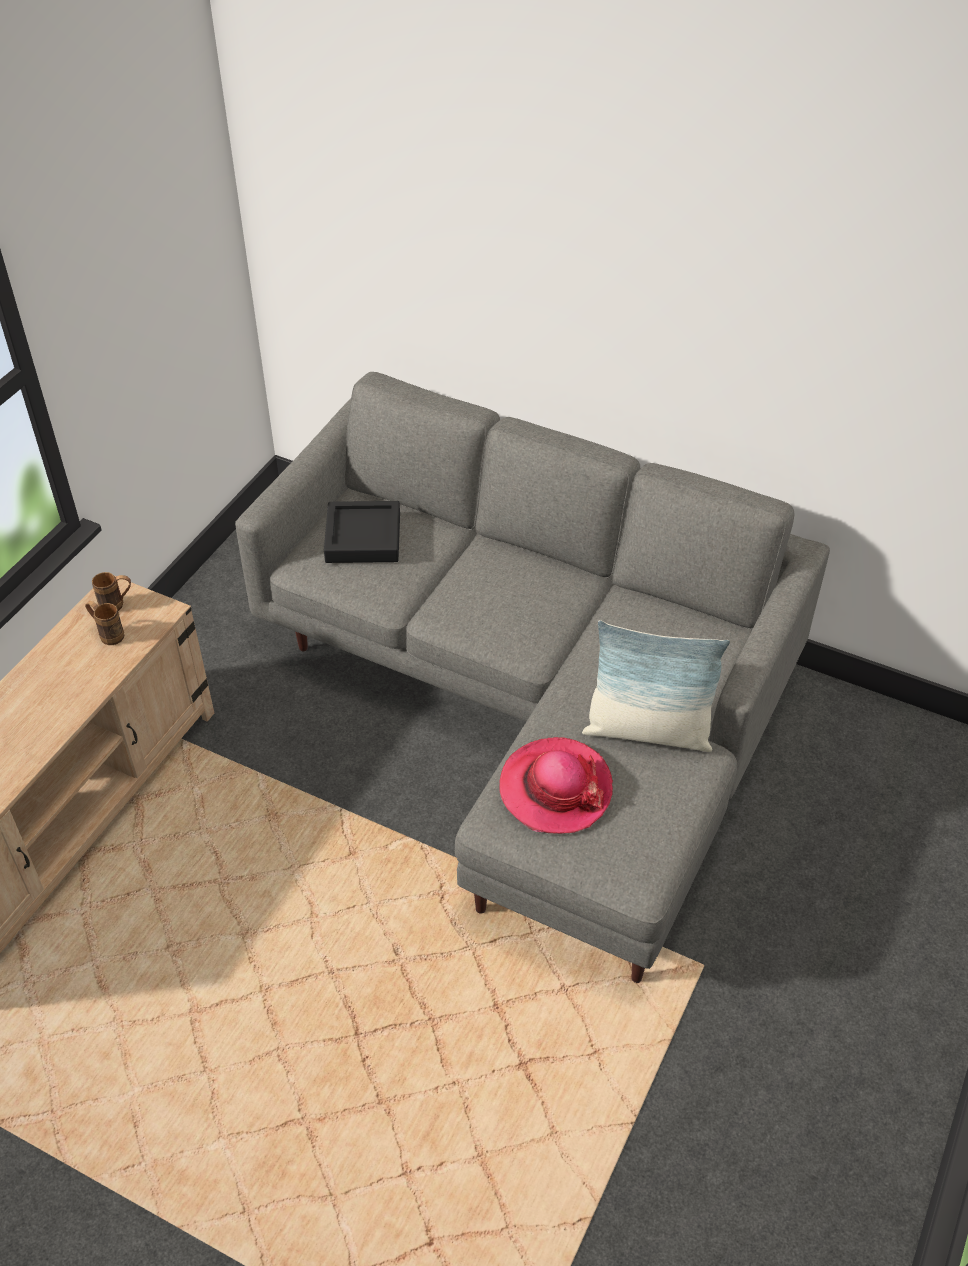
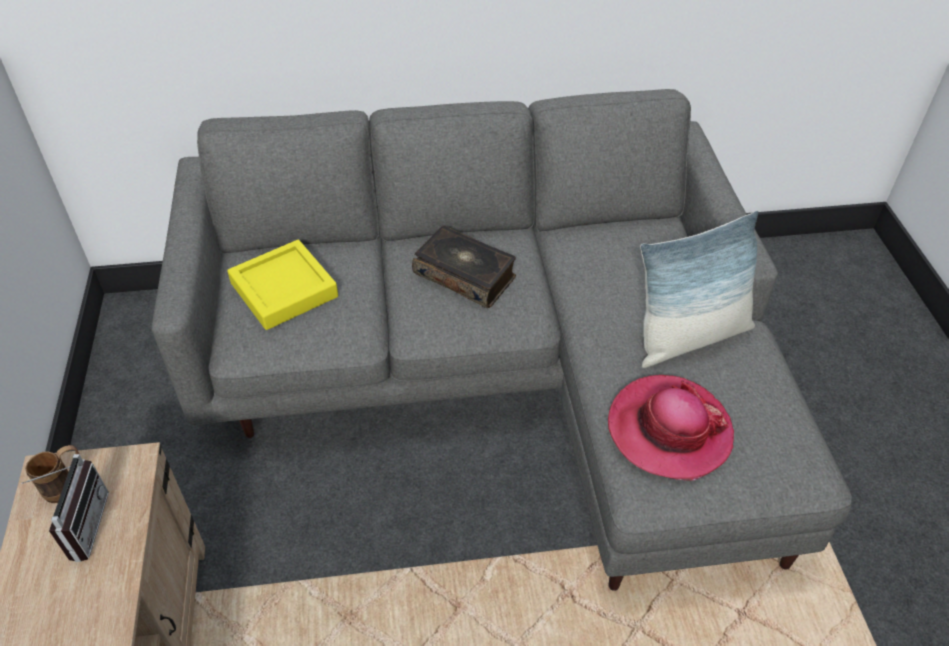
camera: 35 degrees left, 0 degrees up
(107, 634) = (80, 525): brown mug -> radio
(363, 538) = (284, 290): black tray -> yellow tray
(510, 591) = (465, 275): none -> book

